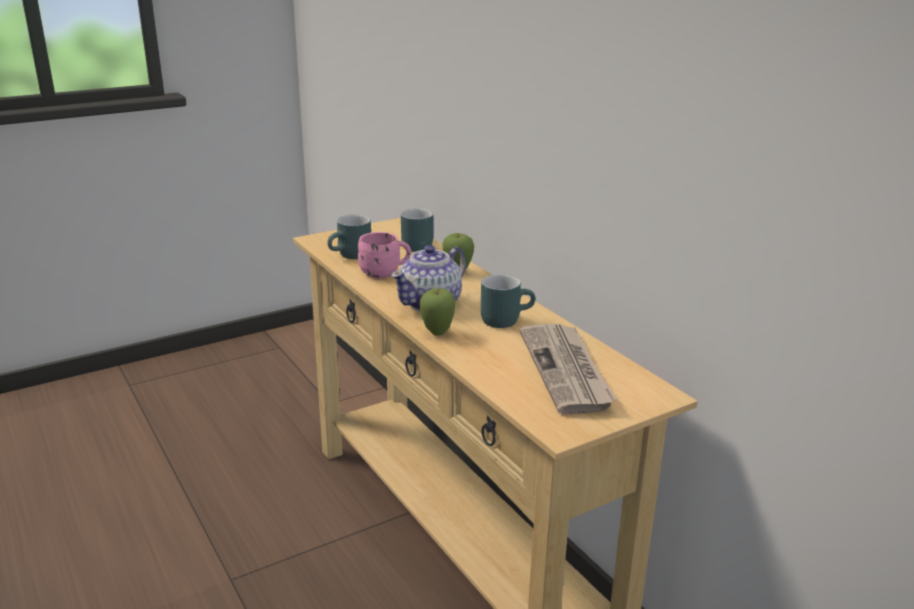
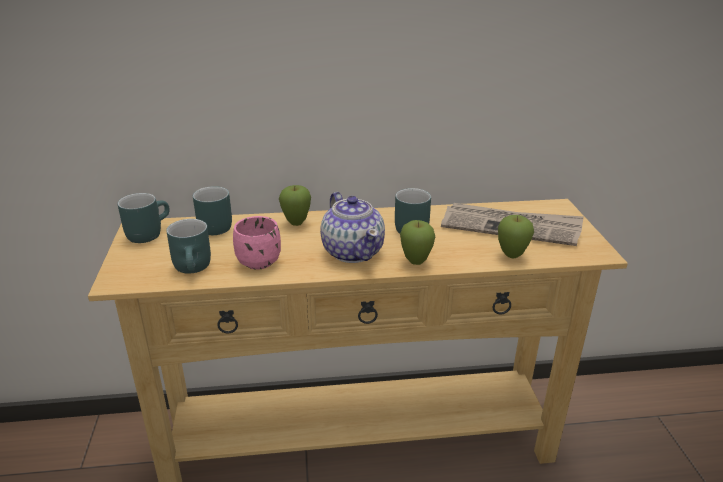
camera: 65 degrees left, 5 degrees up
(387, 229) = (147, 232): none -> turquoise mug
(497, 378) = (511, 256): none -> apple

